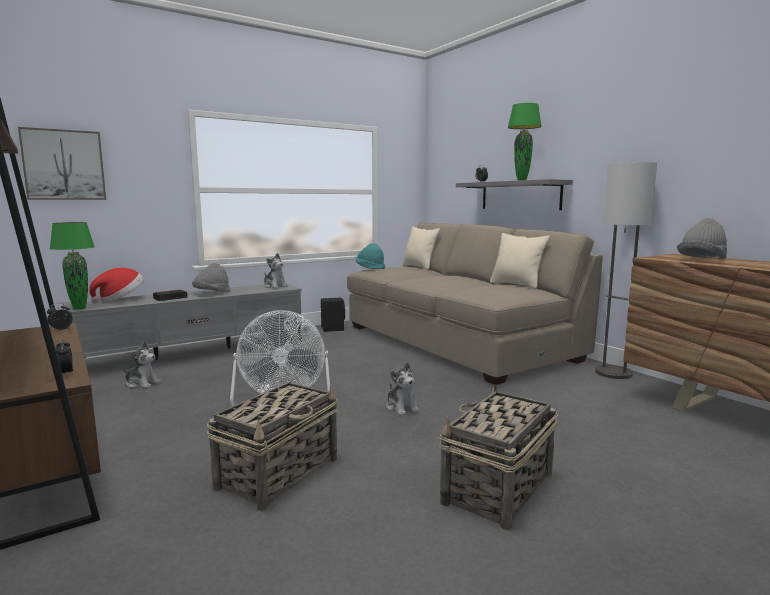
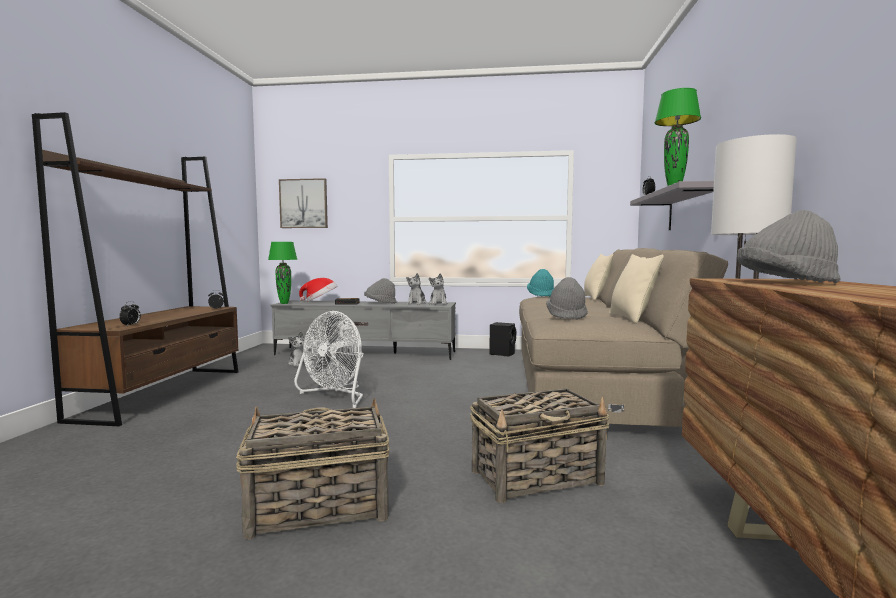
camera: 40 degrees right, 5 degrees down
(279, 473) = (232, 435): basket -> basket (537, 477)
(402, 407) = (407, 422): plush toy -> plush toy (416, 303)
(479, 288) = (566, 316): none -> grey hat

